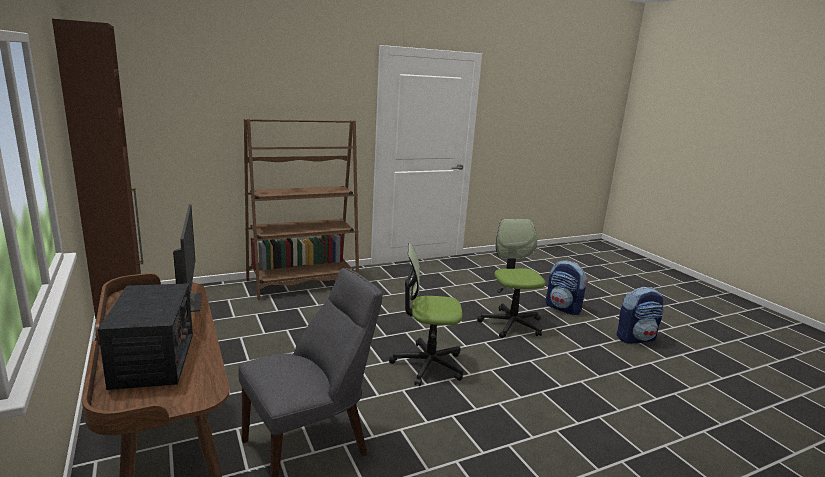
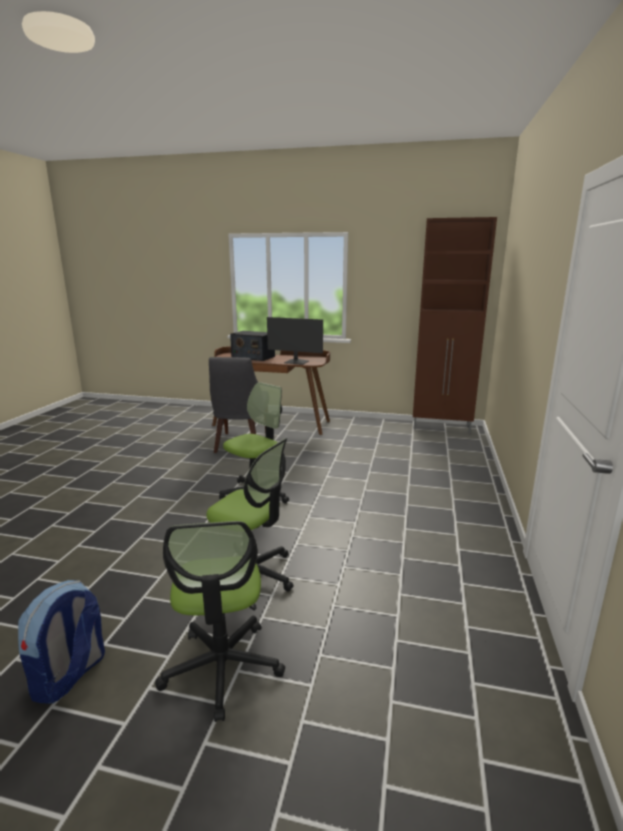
camera: 130 degrees right, 0 degrees up
(303, 283) = (468, 490): brown bookcase -> none
(563, 308) = (222, 667): backpack -> office chair

